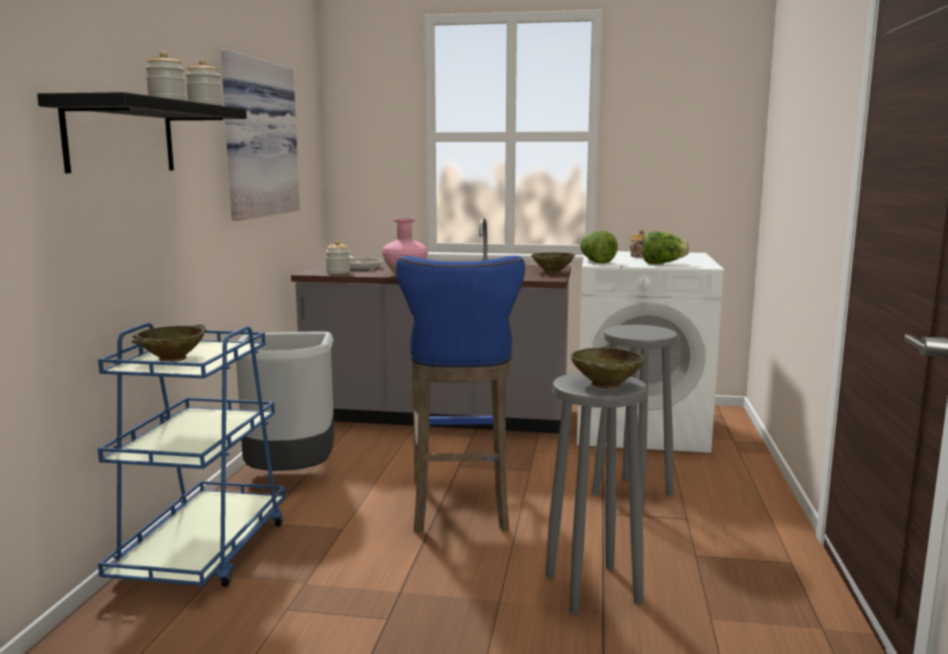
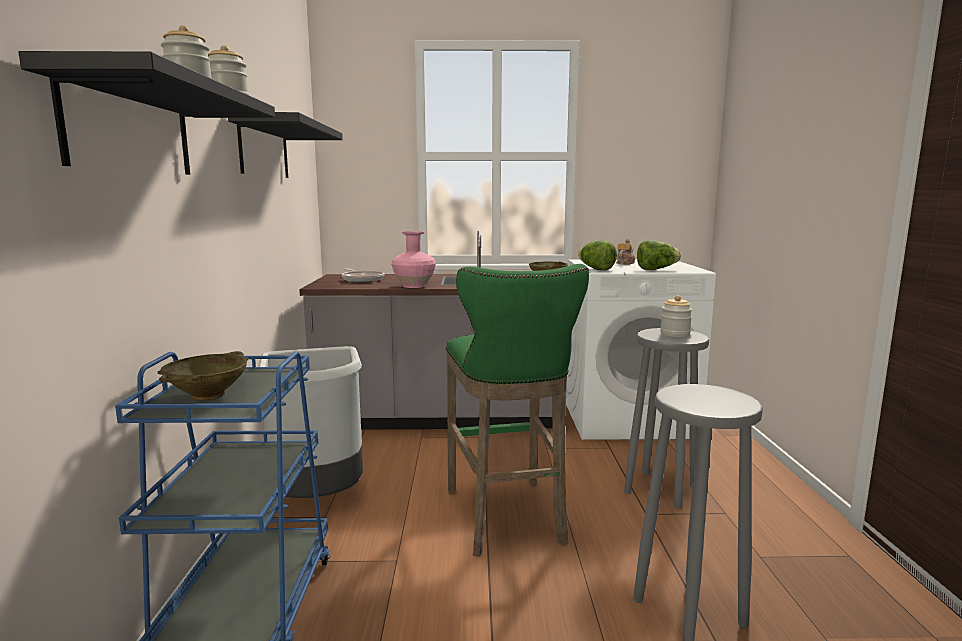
camera: 10 degrees left, 0 degrees up
(256, 139) = (264, 150): picture -> black shelf
(338, 272) = (346, 285): jar -> jar (675, 334)
(460, 507) = (507, 519): blue stool -> green stool
(606, 384) = (716, 400): beige bowl -> none

